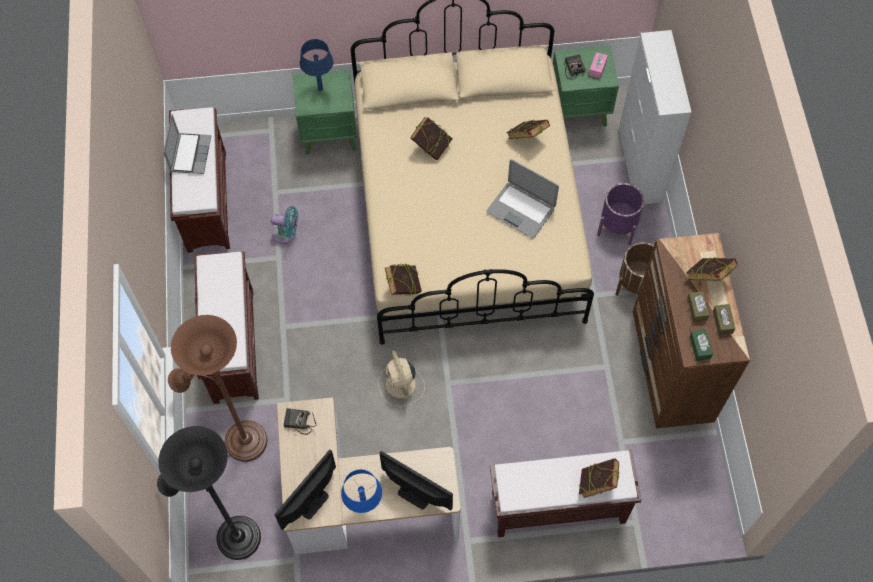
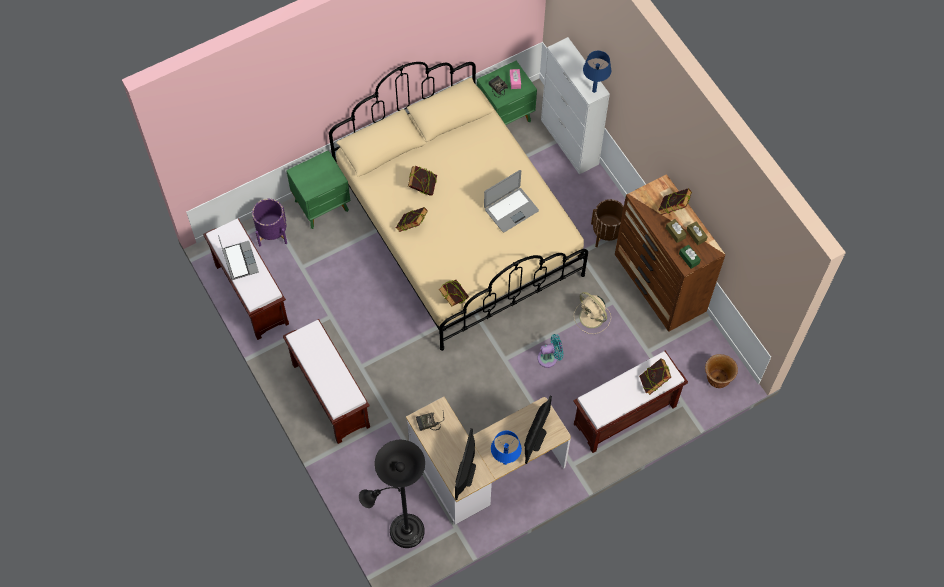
camera: 25 degrees left, 0 degrees up
(240, 440) = (372, 462): brown floor lamp -> none
(286, 234) = (327, 296): turquoise fan -> turquoise fan (549, 358)
(320, 88) = (313, 173): blue table lamp -> blue table lamp (593, 90)
(401, 385) = (471, 375): beige fan -> beige fan (592, 318)
(415, 493) = (535, 438): monitor -> monitor turned 105 degrees clockwise
(521, 210) = (511, 209): laptop -> laptop turned 45 degrees counterclockwise
(527, 139) = (490, 155): book -> book (412, 226)
(618, 226) = (574, 194): purple planter -> purple planter (272, 232)
(692, 510) = (717, 379): none -> brown planter

